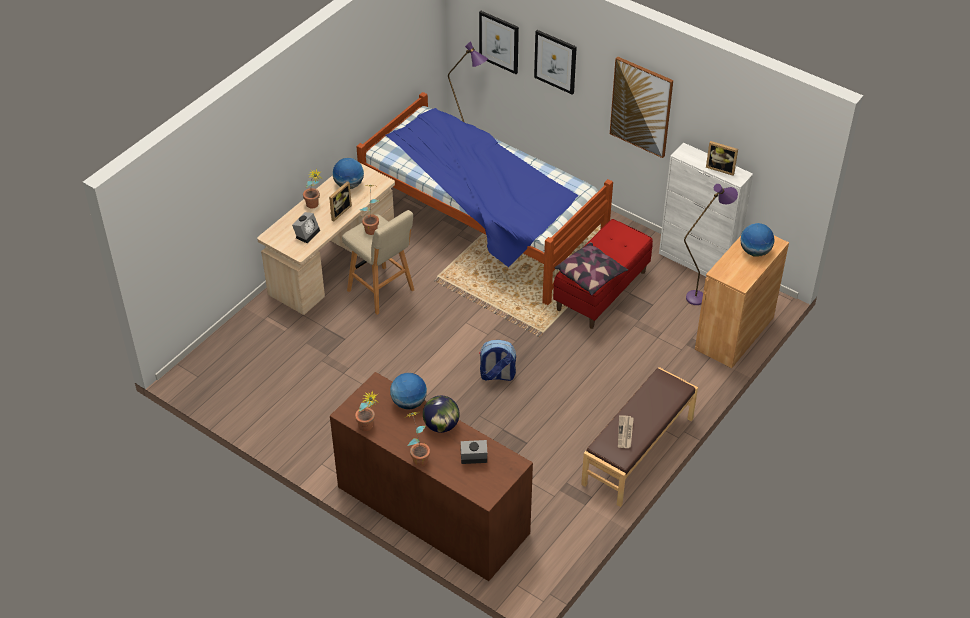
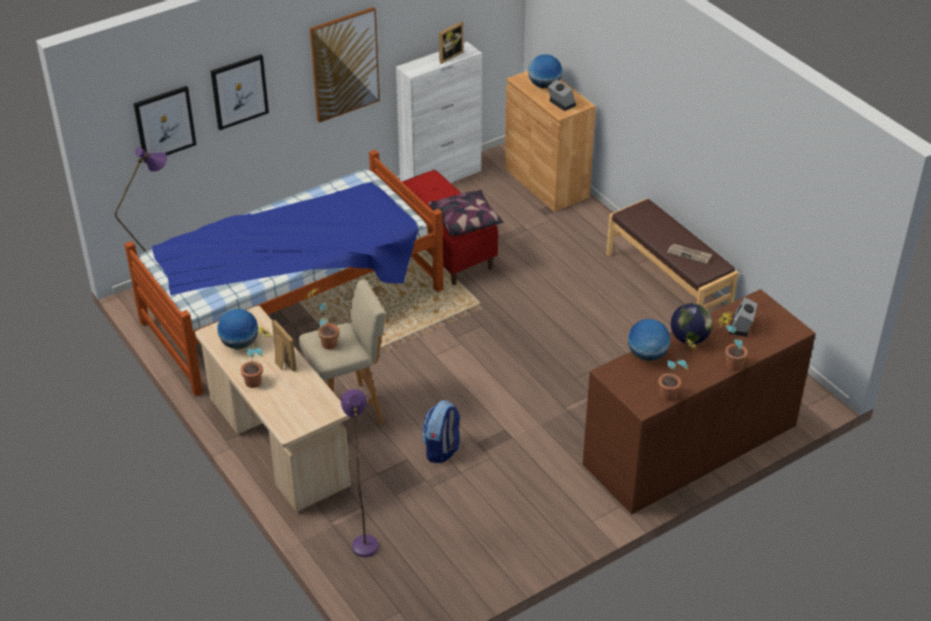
camera: 70 degrees left, 5 degrees down
(307, 233) = (303, 397): alarm clock -> alarm clock (560, 103)
(497, 375) = (524, 351): backpack -> backpack (442, 449)
(701, 295) = (486, 188): purple floor lamp -> purple floor lamp (363, 539)

